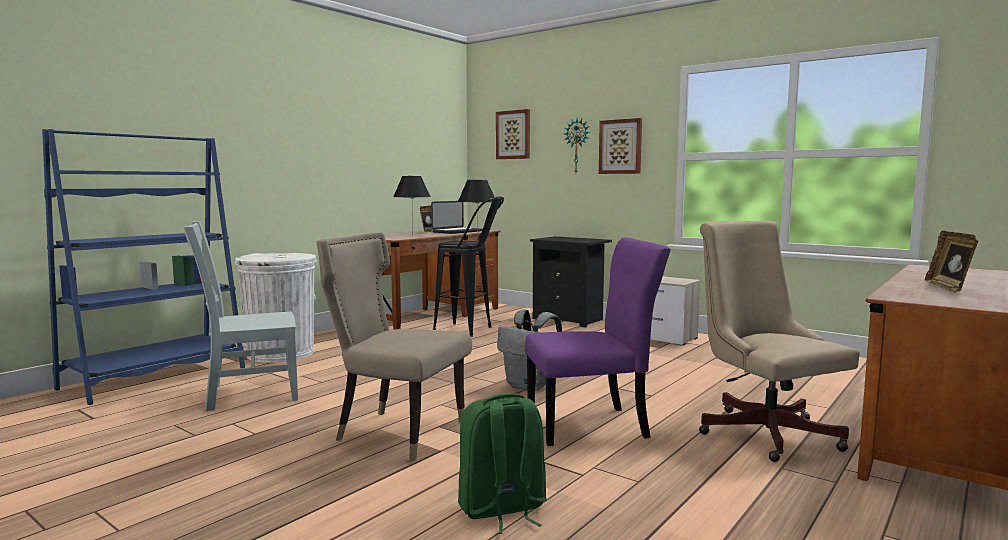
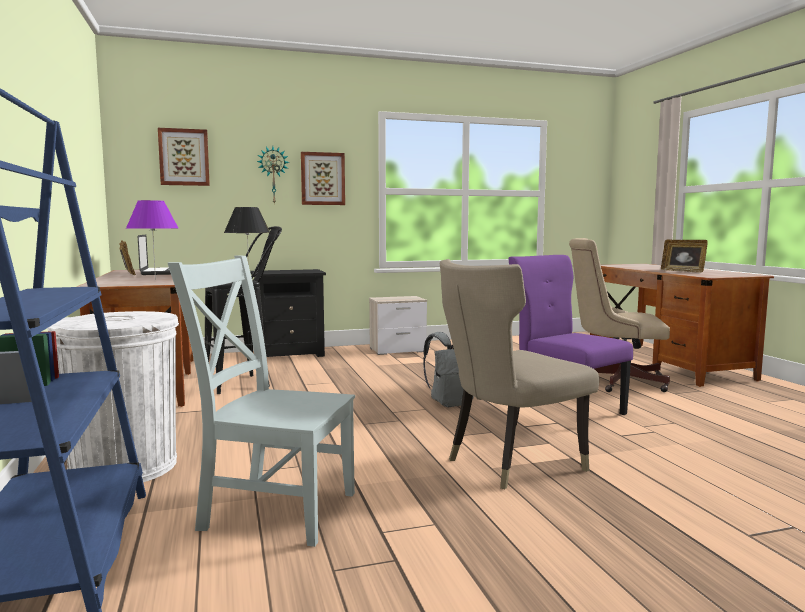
camera: 55 degrees left, 0 degrees up
(247, 394) = (273, 509): grey chair -> grey chair turned 90 degrees clockwise
(412, 236) = (155, 279): black table lamp -> purple table lamp
(502, 509) = (702, 463): green backpack -> none
(592, 426) = (565, 409): purple chair -> purple chair turned 60 degrees counterclockwise

